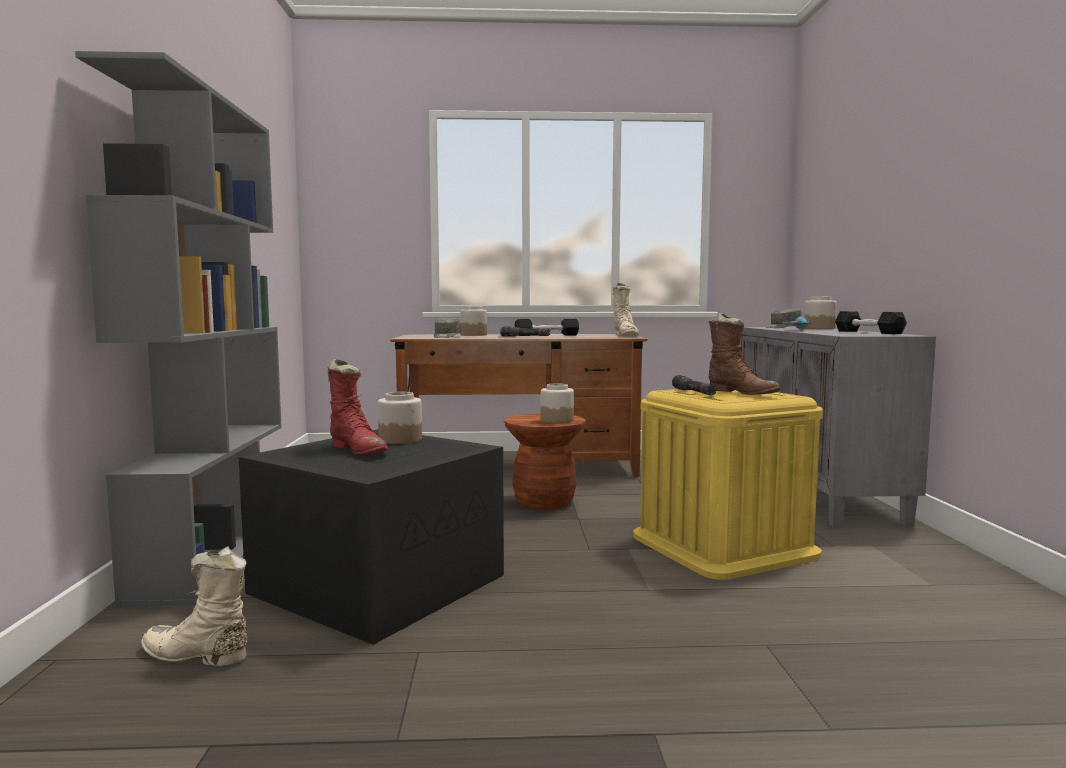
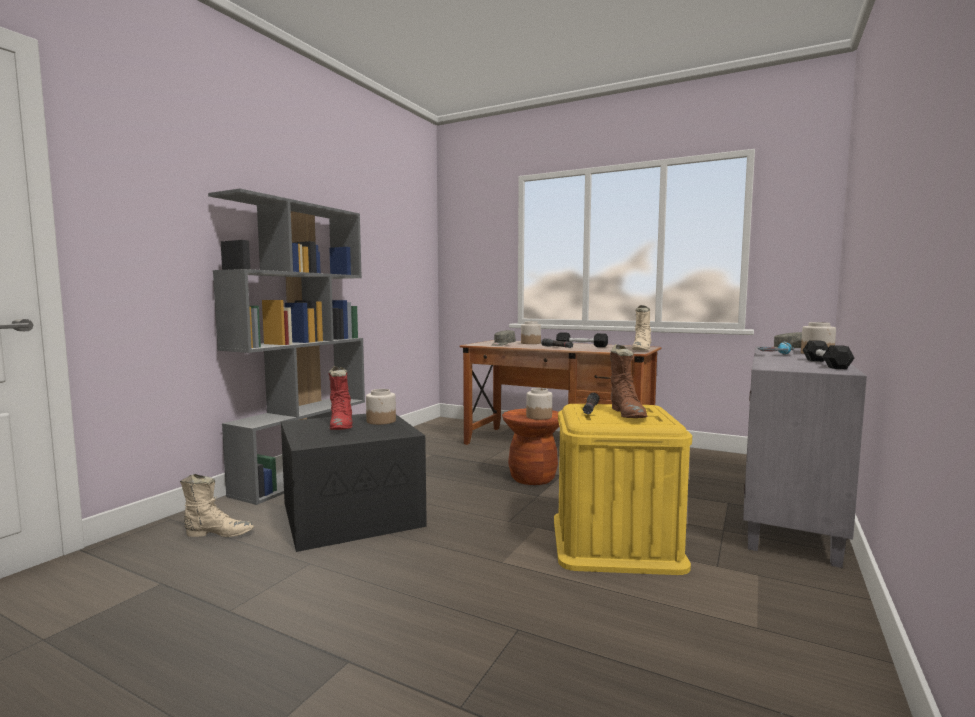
camera: 30 degrees right, 0 degrees up
(196, 655) = (218, 533): beige boot -> beige boot turned 135 degrees clockwise

